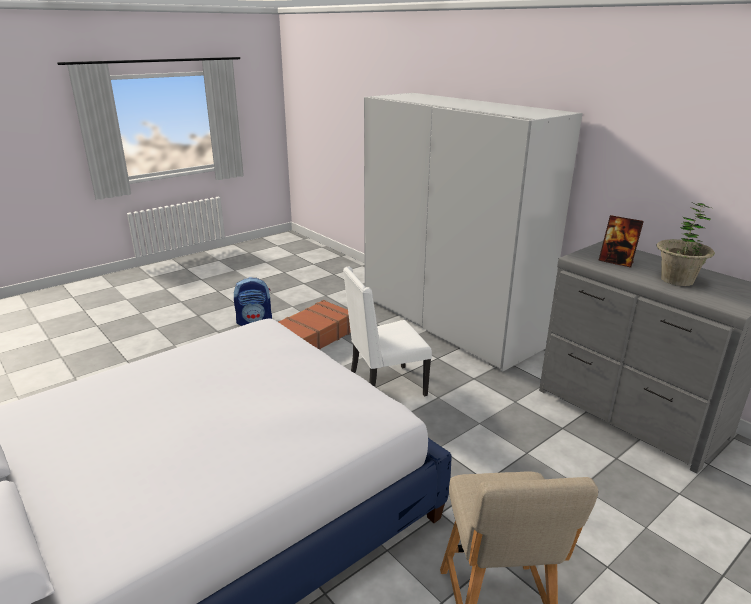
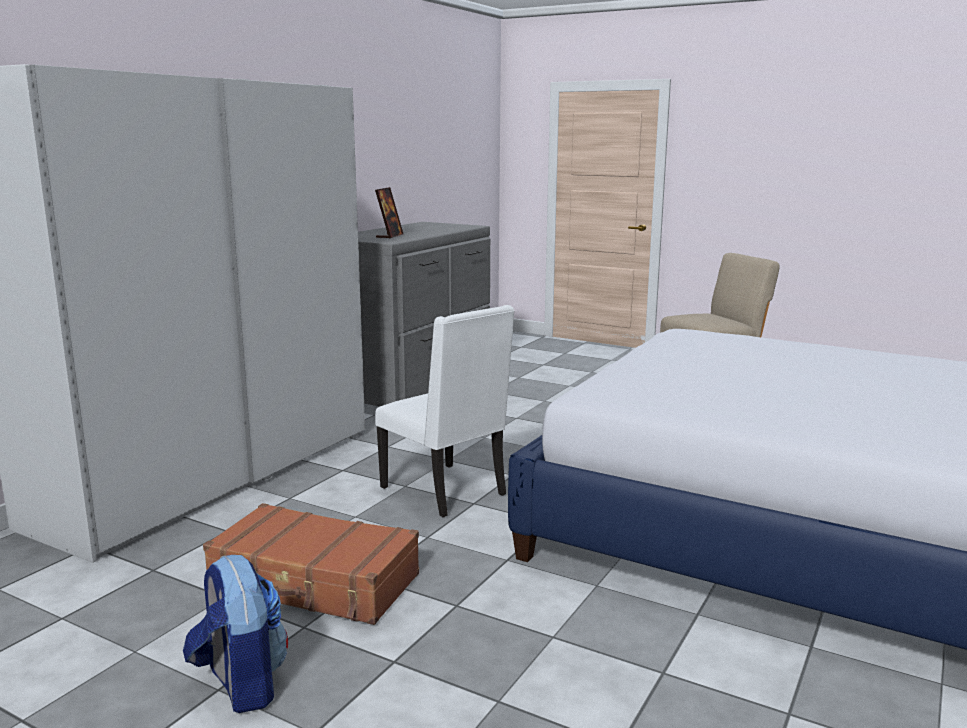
camera: 110 degrees left, 10 degrees down
(677, 280) = (423, 230): potted plant -> none

